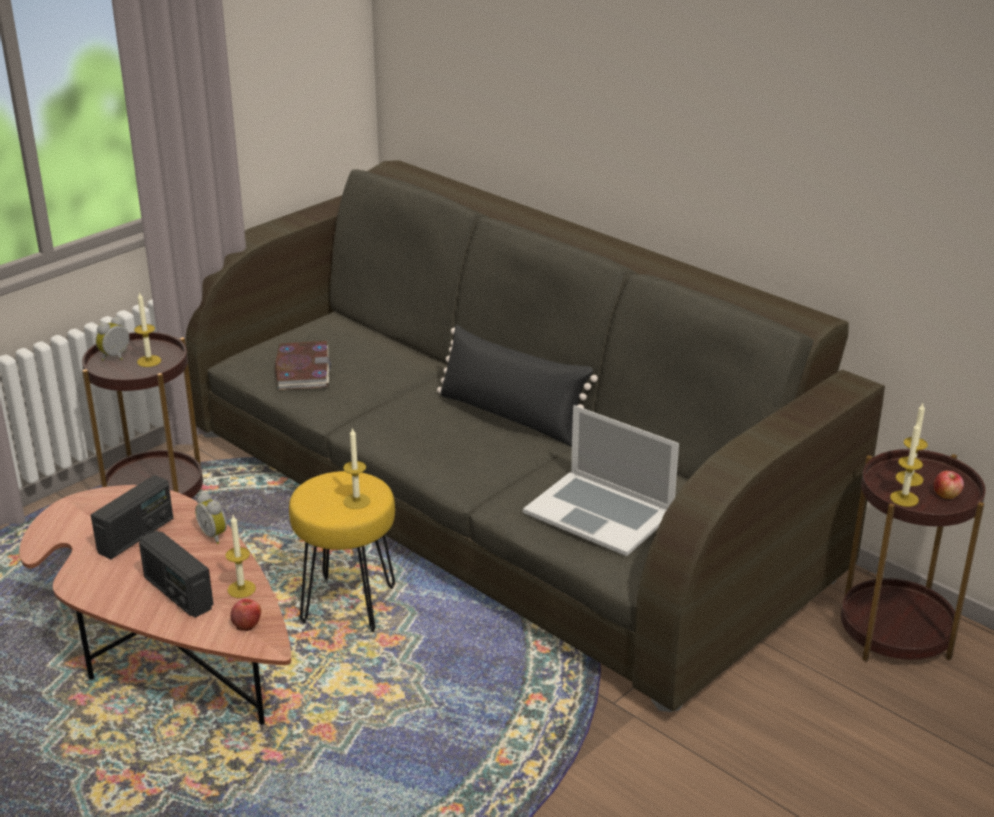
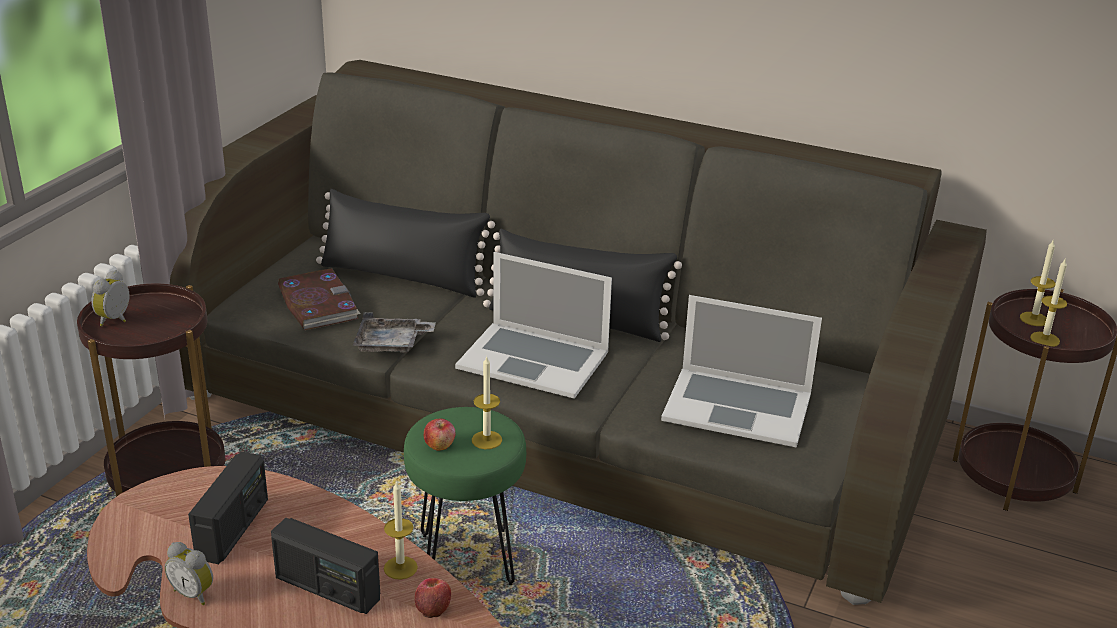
camera: 20 degrees left, 0 degrees up
(149, 361) = (160, 318): candle -> none
(215, 535) = (329, 510): alarm clock -> alarm clock (194, 593)
(340, 412) = (391, 344): none -> grey tray
(350, 606) = (467, 560): yellow stool -> green stool
(387, 357) = (402, 277): none -> black pillow
(448, 443) = (533, 359): none -> laptop
(946, 494) = (1077, 329): apple -> apple (440, 445)

